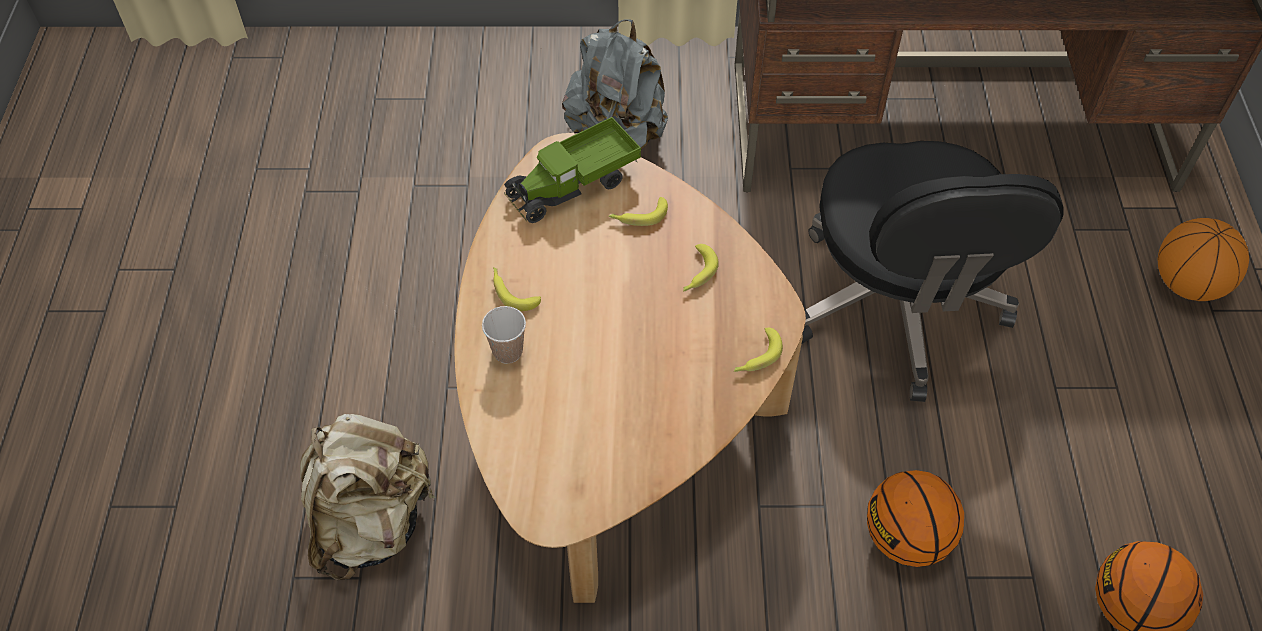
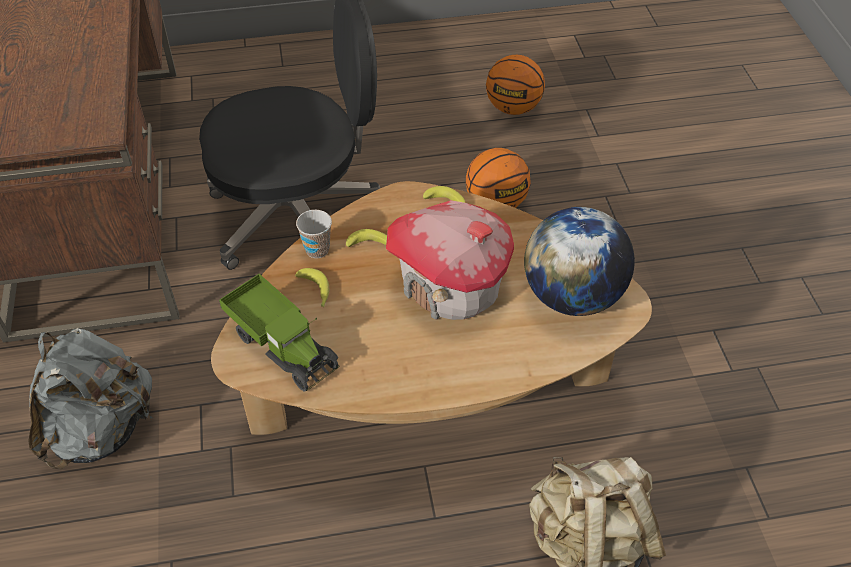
camera: 100 degrees left, 5 degrees down
(508, 352) = (485, 359): cup -> cup (317, 250)
(512, 292) = (419, 368): banana -> none
(576, 458) = (572, 296): none -> globe
(619, 338) = (451, 286): none -> toy house
(1187, 284) = (261, 75): basketball -> none

